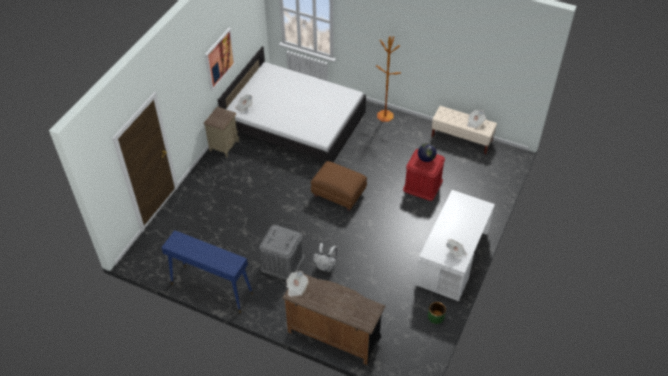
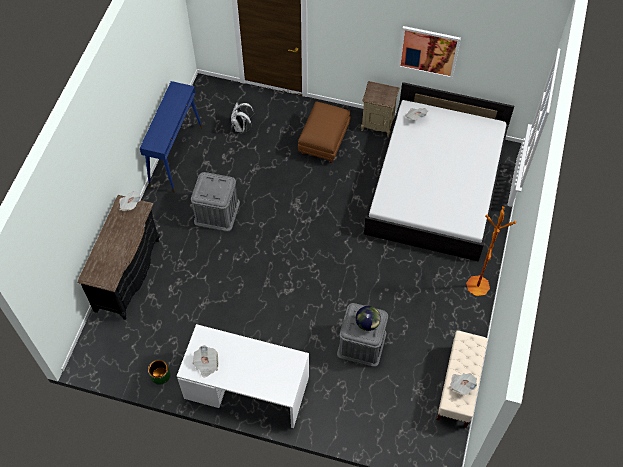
camera: 80 degrees right, 10 degrees up
(326, 267) = (217, 254): white backpack -> white backpack (241, 127)
(339, 195) = (326, 252): brown ottoman -> brown ottoman (324, 142)
(423, 185) = (361, 343): red storage box -> grey storage box

